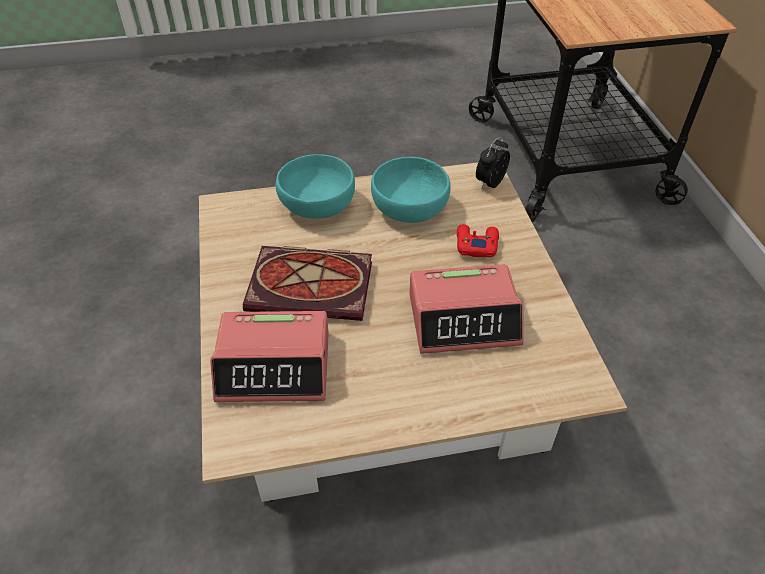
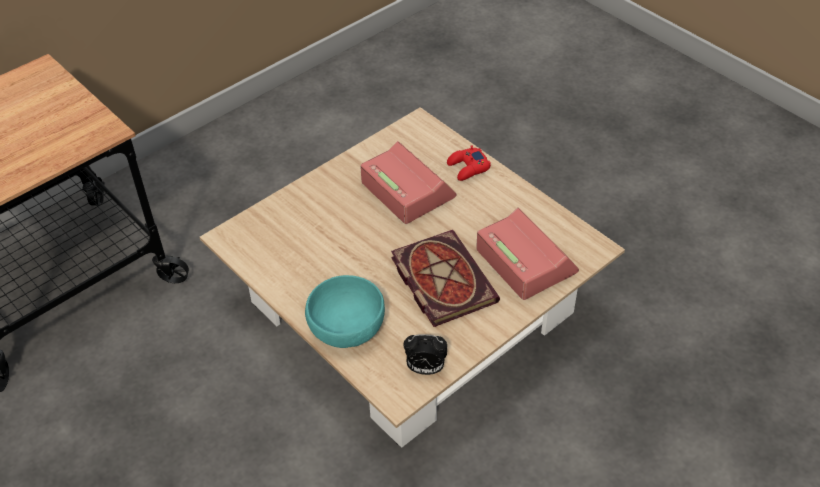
camera: 120 degrees left, 0 degrees up
(408, 208) = (309, 266): turquoise bowl -> none
(476, 244) = (326, 210): red game controller -> red game controller (468, 168)
(490, 183) = (240, 230): alarm clock -> alarm clock (425, 369)

